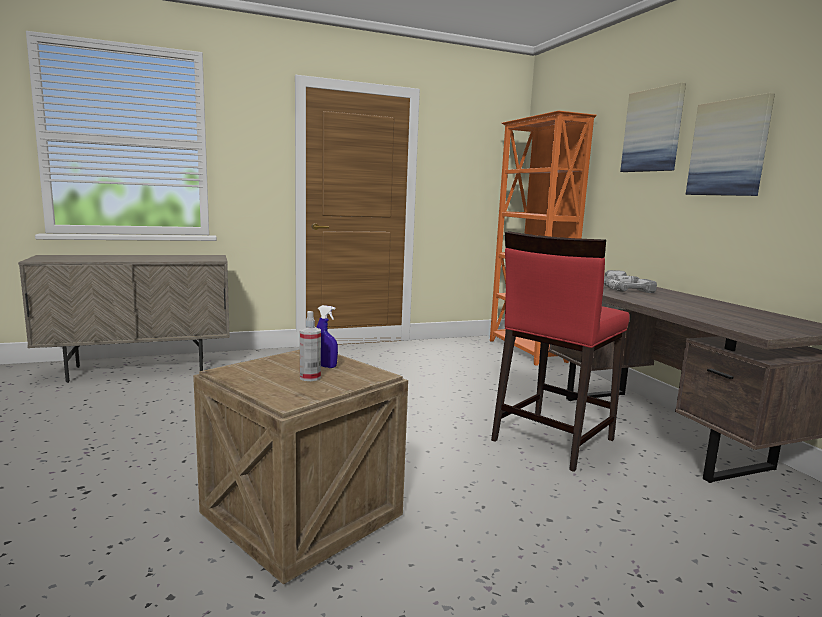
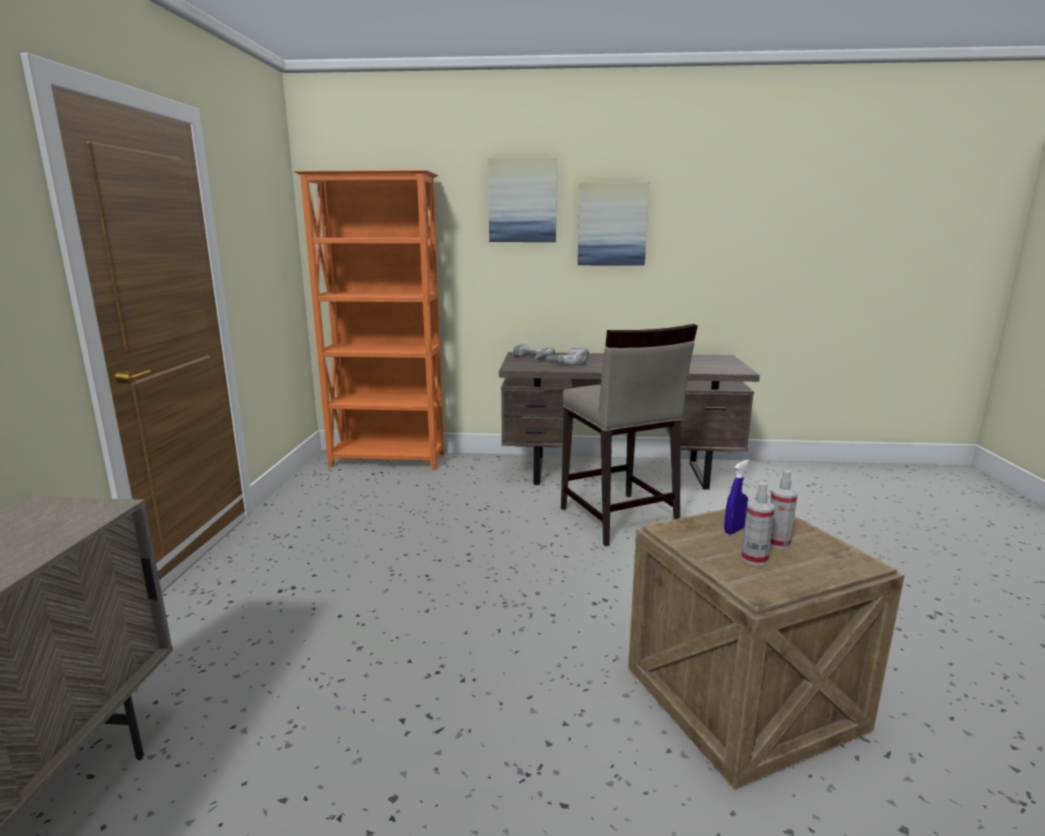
camera: 65 degrees left, 5 degrees up
(276, 371) = (754, 559): none -> spray bottle
(551, 440) = (618, 519): red stool -> beige stool

